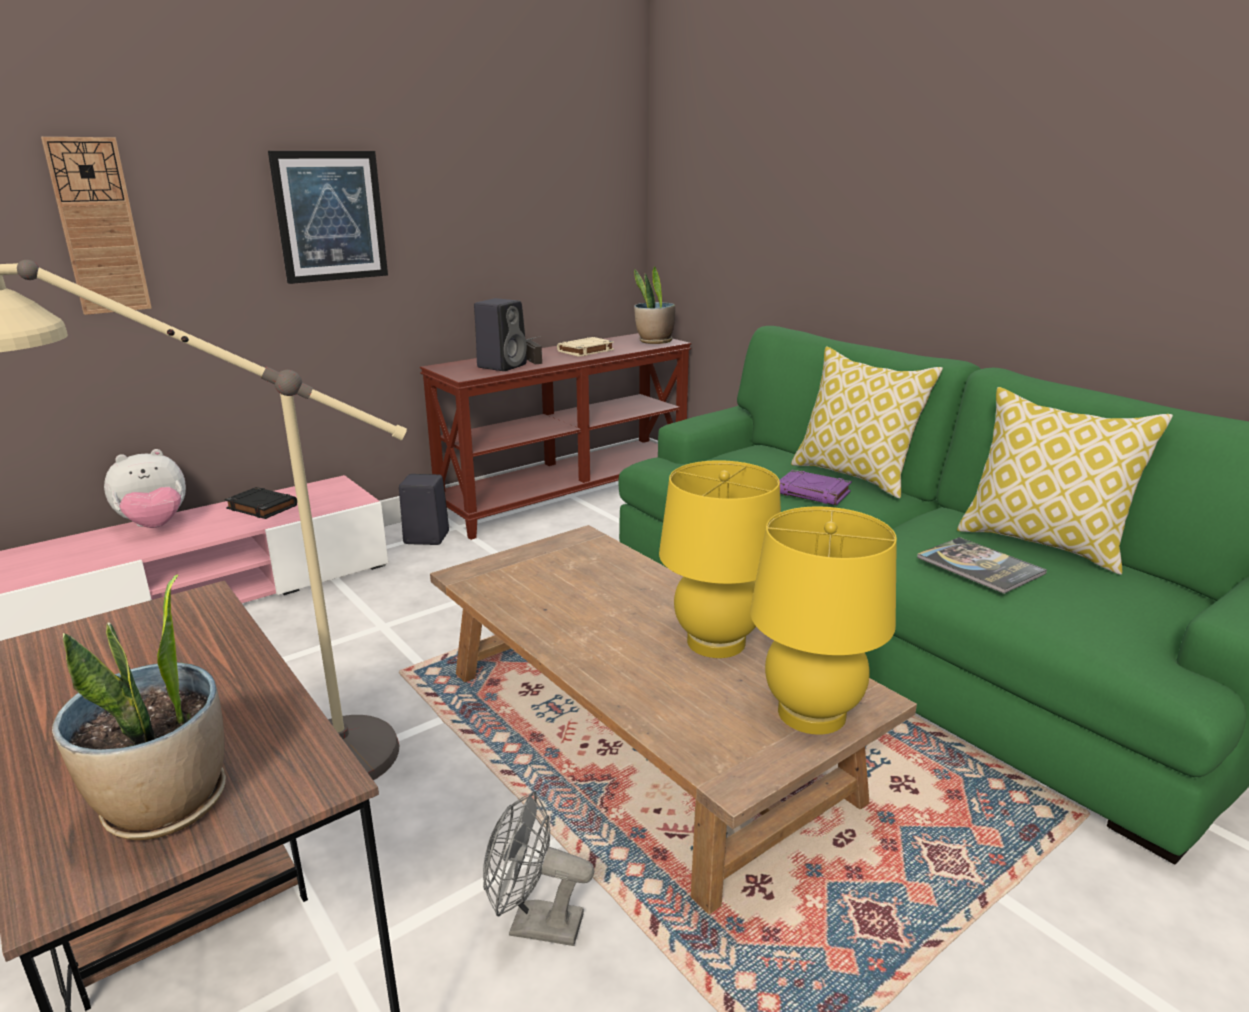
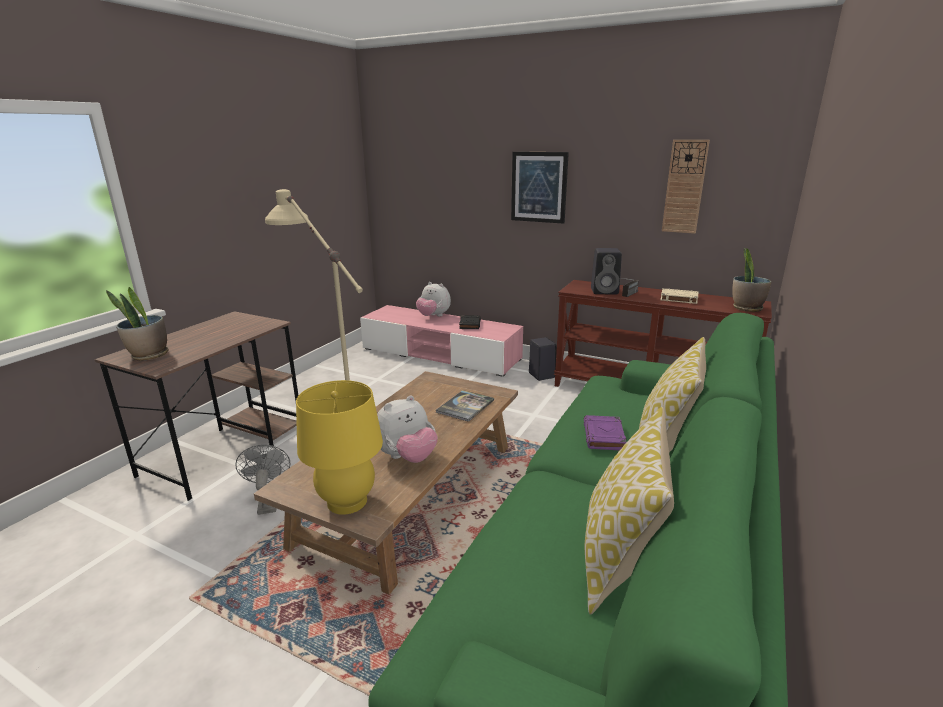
camera: 65 degrees right, 0 degrees up
(99, 227) = (442, 184): wall clock -> wall clock (684, 187)
(716, 642) = (407, 457): yellow table lamp -> plush toy
(979, 566) = (535, 525): book -> book (465, 406)

